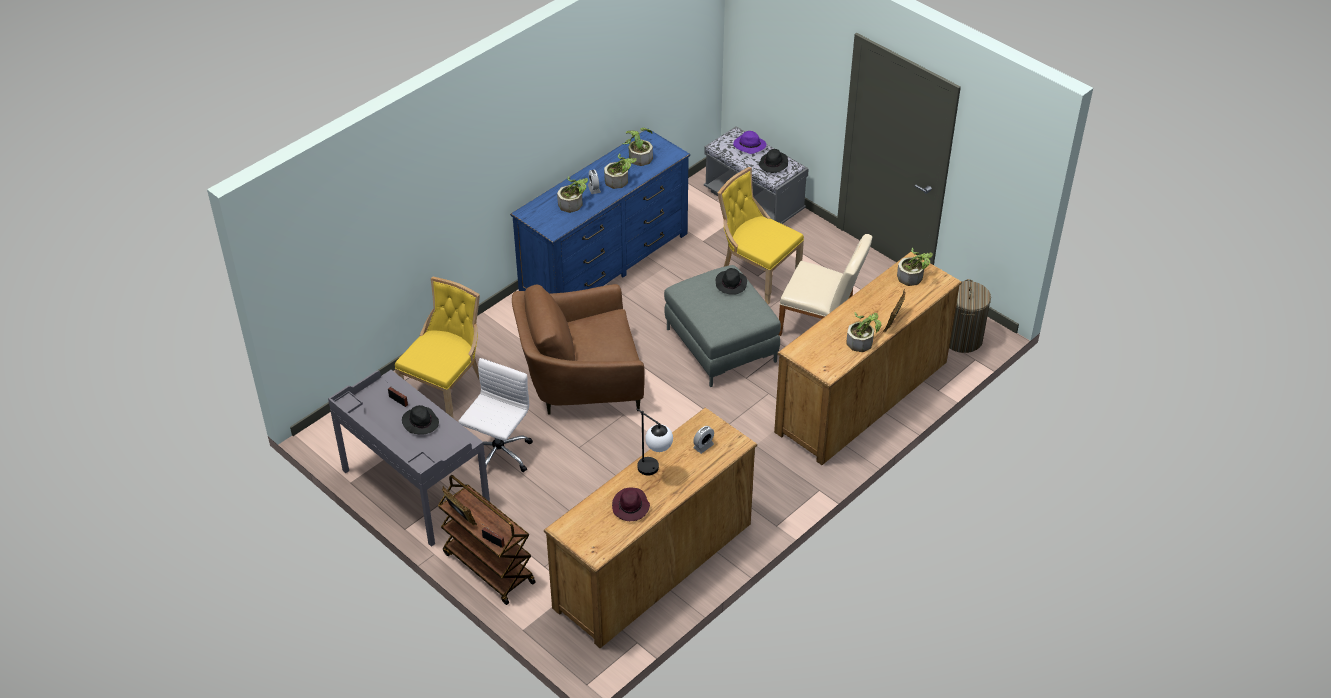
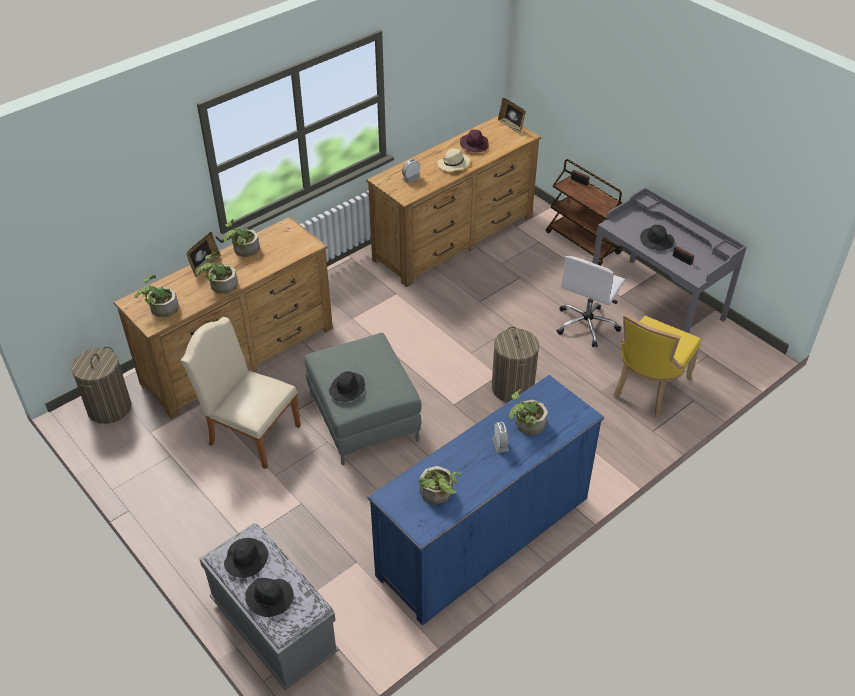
camera: 175 degrees left, 0 degrees up
(460, 516) = (608, 198): picture frame -> picture frame (511, 126)
(580, 381) = (512, 388): brown armchair -> laundry basket
(620, 180) = (466, 456): potted plant -> potted plant (220, 285)
(654, 472) = (453, 164): table lamp -> beige hat
(749, 146) = (270, 598): purple hat -> black hat
(757, 274) = (302, 505): yellow chair -> none

